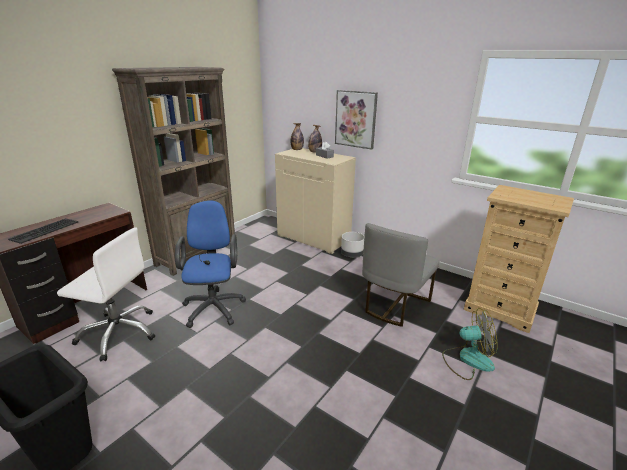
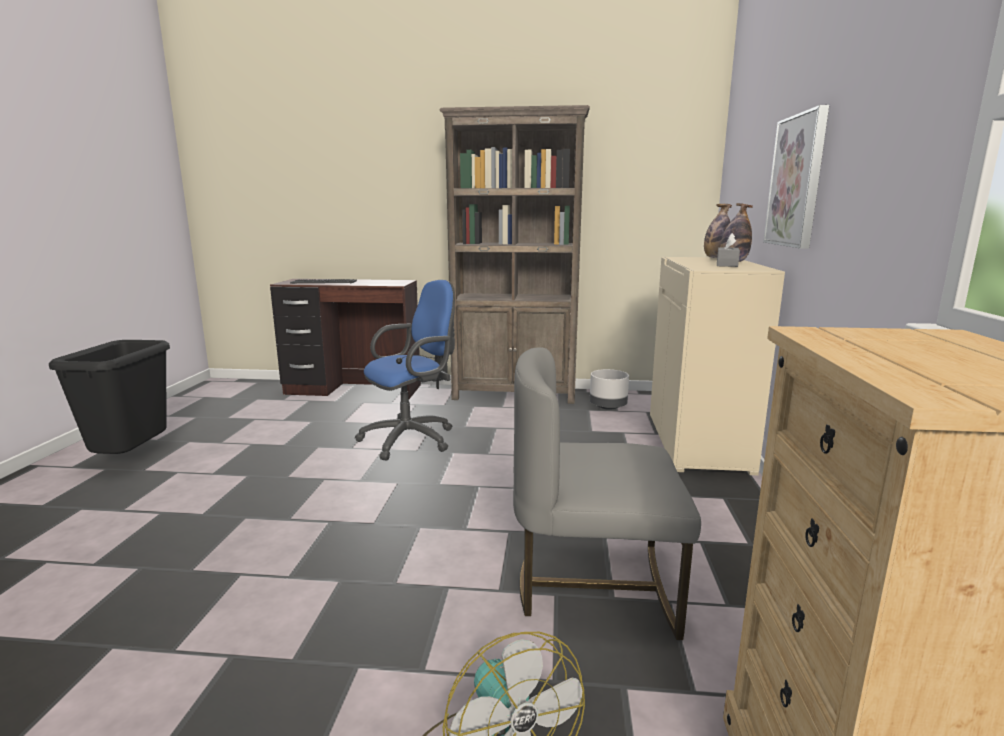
camera: 60 degrees right, 10 degrees down
(119, 333) = (322, 415): white office chair -> none
(352, 255) = (709, 490): grey planter -> grey planter (608, 407)

